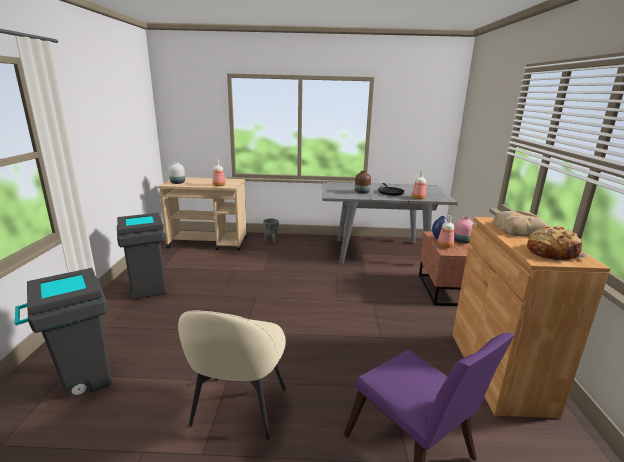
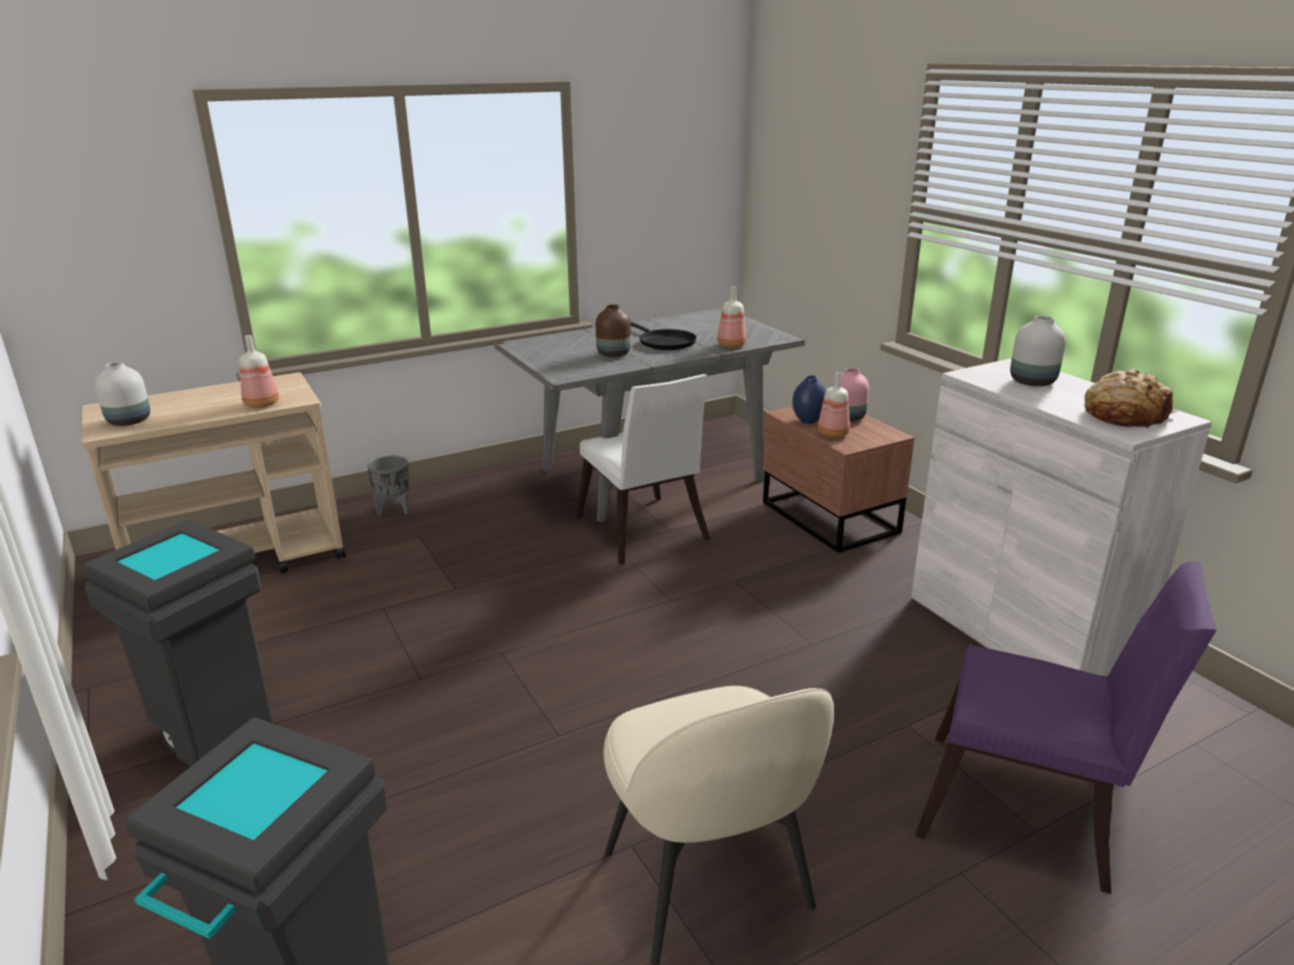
camera: 30 degrees left, 5 degrees up
(353, 272) = (643, 534): none -> white chair
(499, 371) = (1019, 631): brown cabinet -> white cabinet
(519, 229) = (1032, 381): bread -> white vase

